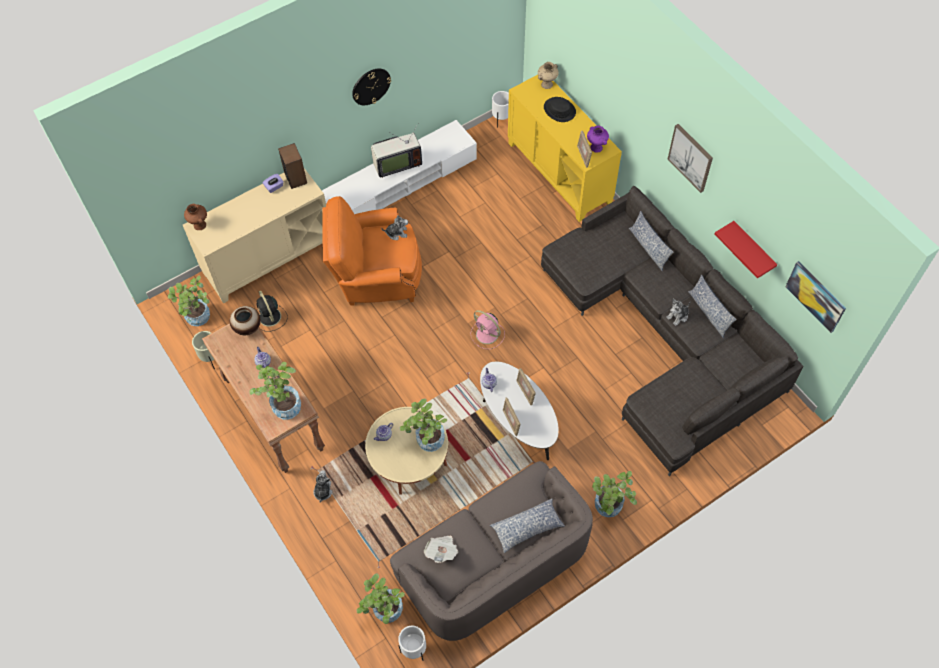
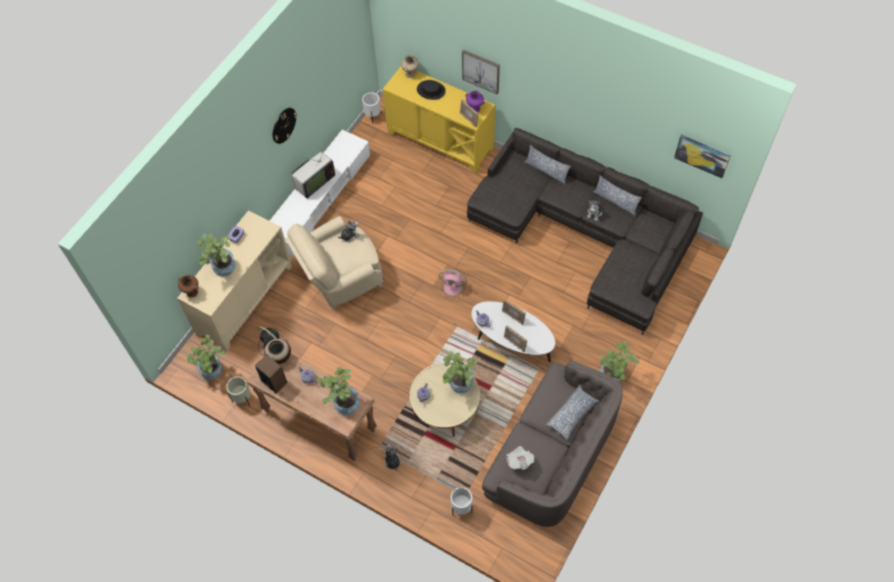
camera: 25 degrees left, 0 degrees up
(296, 178) = (250, 223): speaker -> speaker (274, 381)
(376, 276) = (340, 278): orange armchair -> beige armchair
(385, 612) = (491, 529): potted plant -> potted plant (223, 270)
(414, 650) = (528, 546): white planter -> white planter (461, 509)
(691, 157) = (564, 88): picture -> picture (481, 71)
(752, 249) = (637, 139): red shelf -> none

